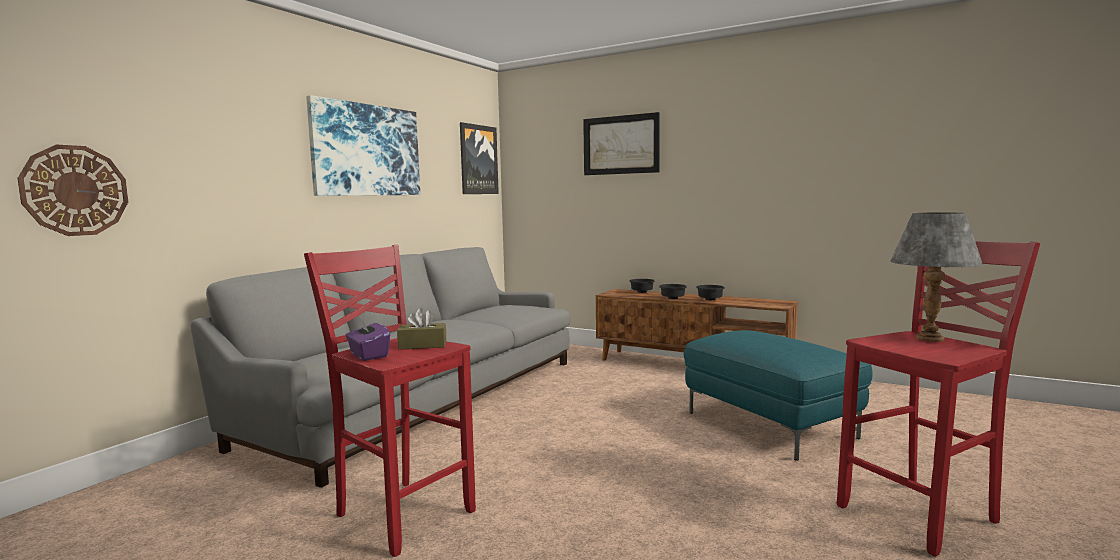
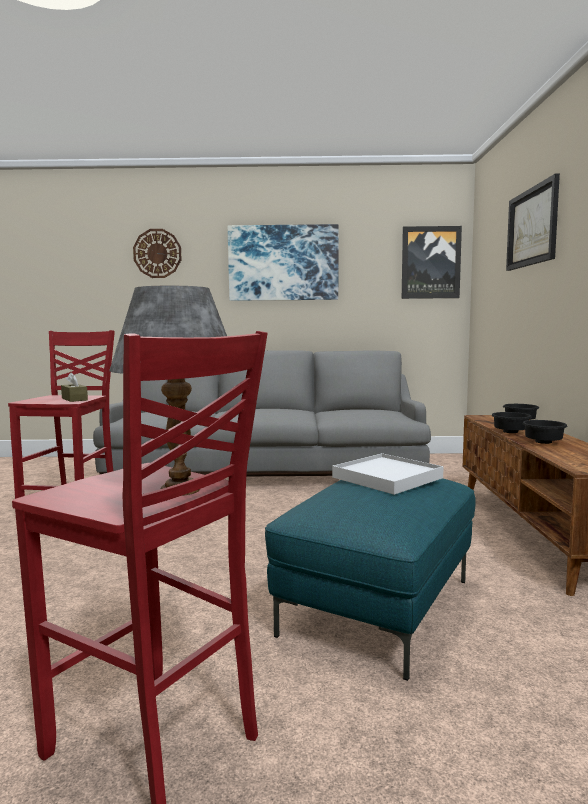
camera: 60 degrees right, 0 degrees up
(75, 190) = (83, 298): wall clock -> wall clock (157, 253)
(368, 355) = (44, 398): purple tissue box -> none
(753, 335) = (387, 478): none -> white tray

